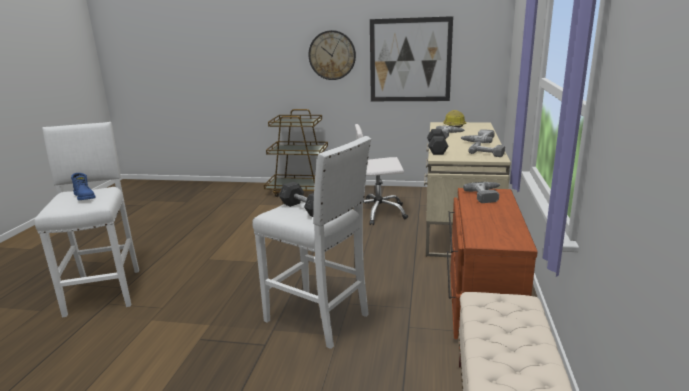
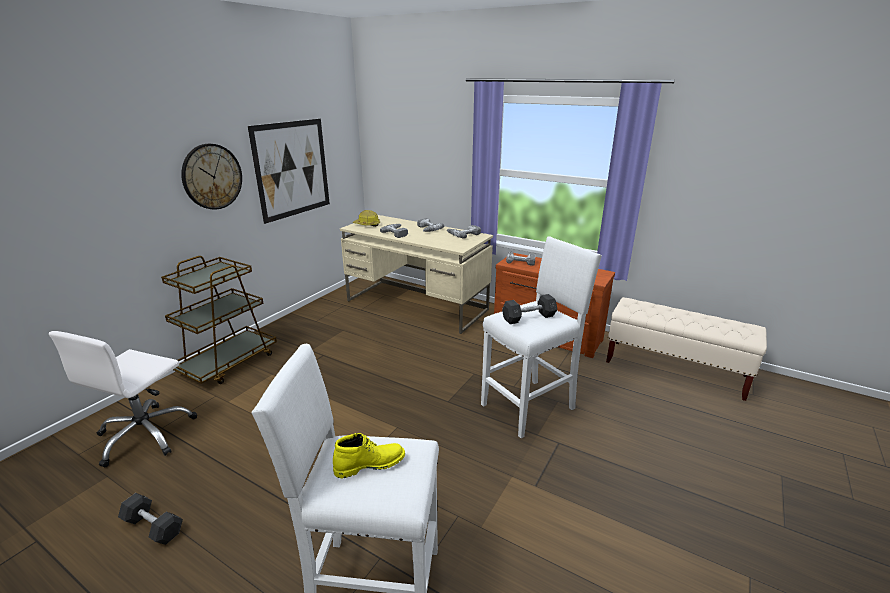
camera: 70 degrees left, 5 degrees up
(85, 197) = (370, 464): blue boot -> yellow boot
(378, 213) = (354, 332): white office chair -> white office chair (146, 435)
(437, 149) = (435, 244): grey dumbbell -> grey dumbbell (153, 526)

